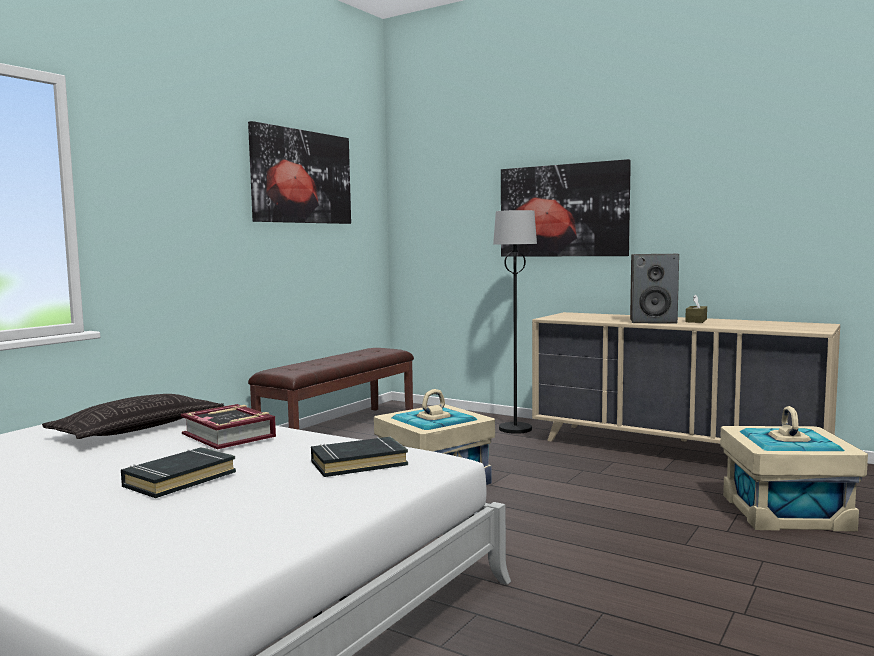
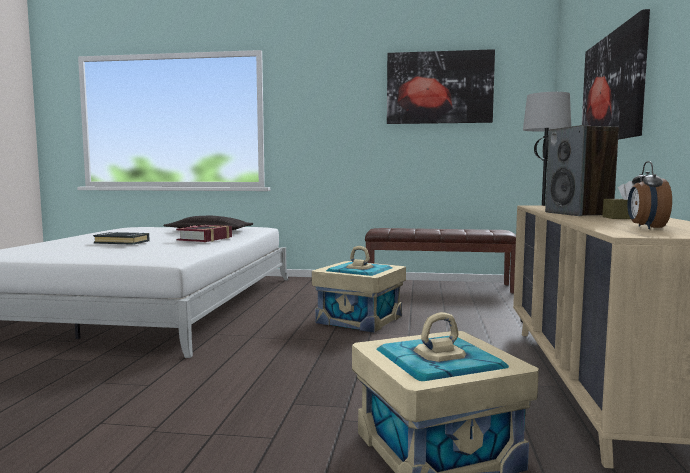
camera: 65 degrees right, 0 degrees up
(358, 463) = (159, 253): black book -> none
(773, 326) = (645, 227): none -> alarm clock

